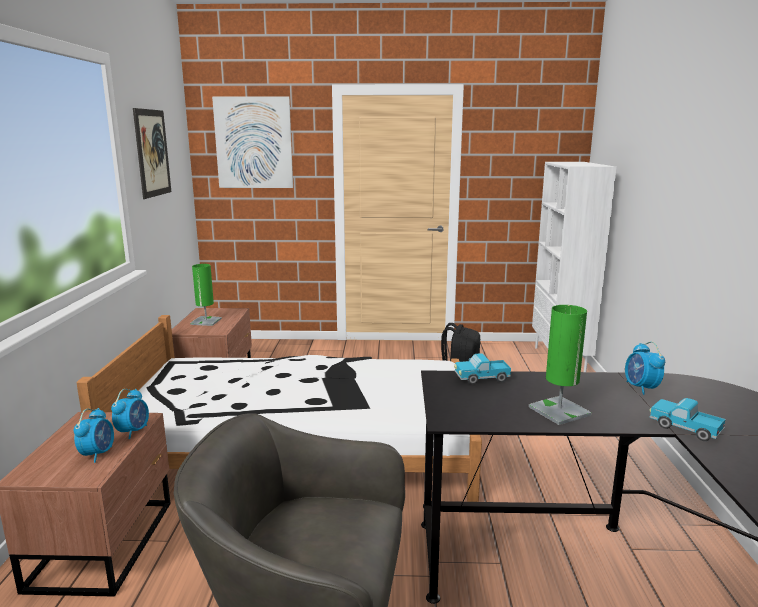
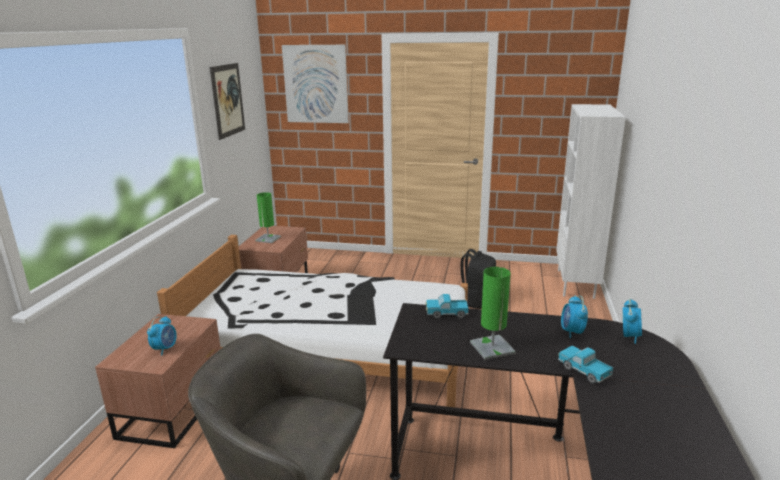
camera: 10 degrees right, 5 degrees up
(133, 431) = (192, 332): alarm clock -> alarm clock (629, 336)

